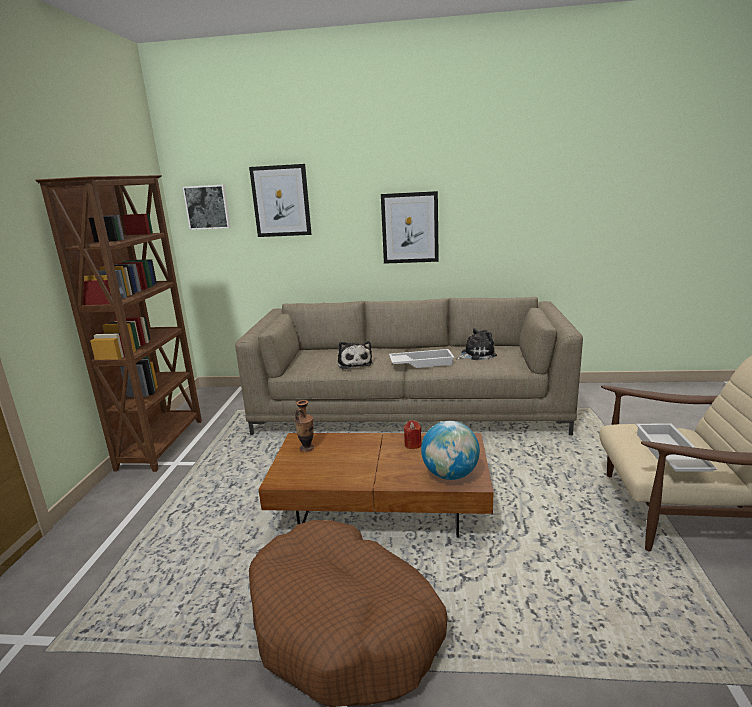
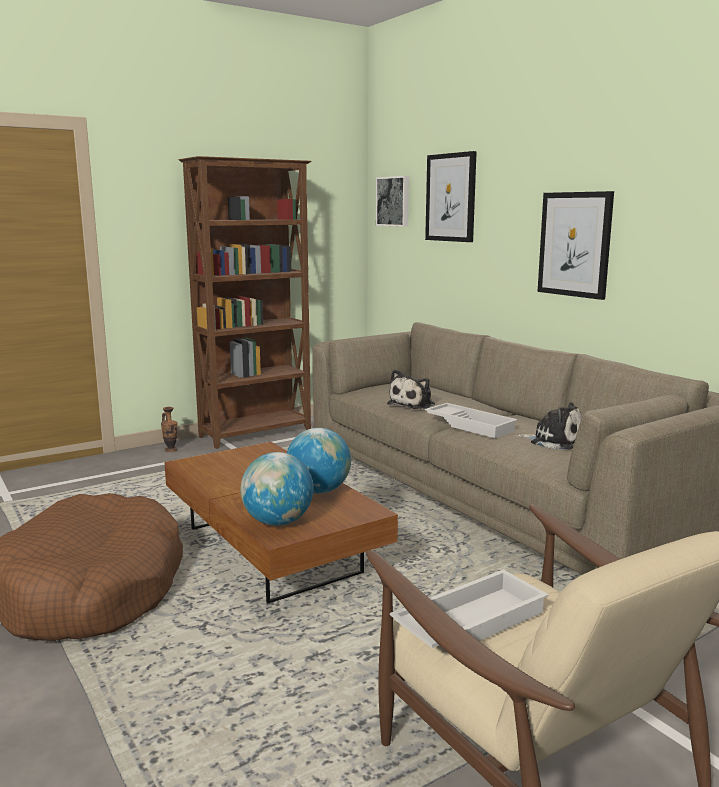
camera: 50 degrees right, 5 degrees down
(307, 448) = (251, 455): vase -> vase (171, 450)
(413, 445) = (318, 491): red candle -> globe

